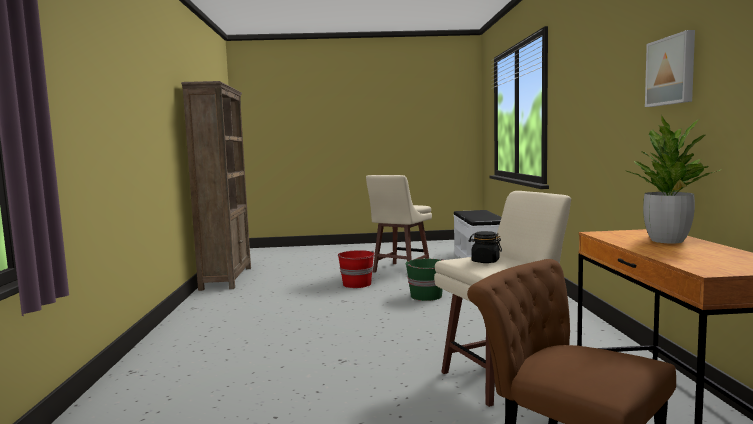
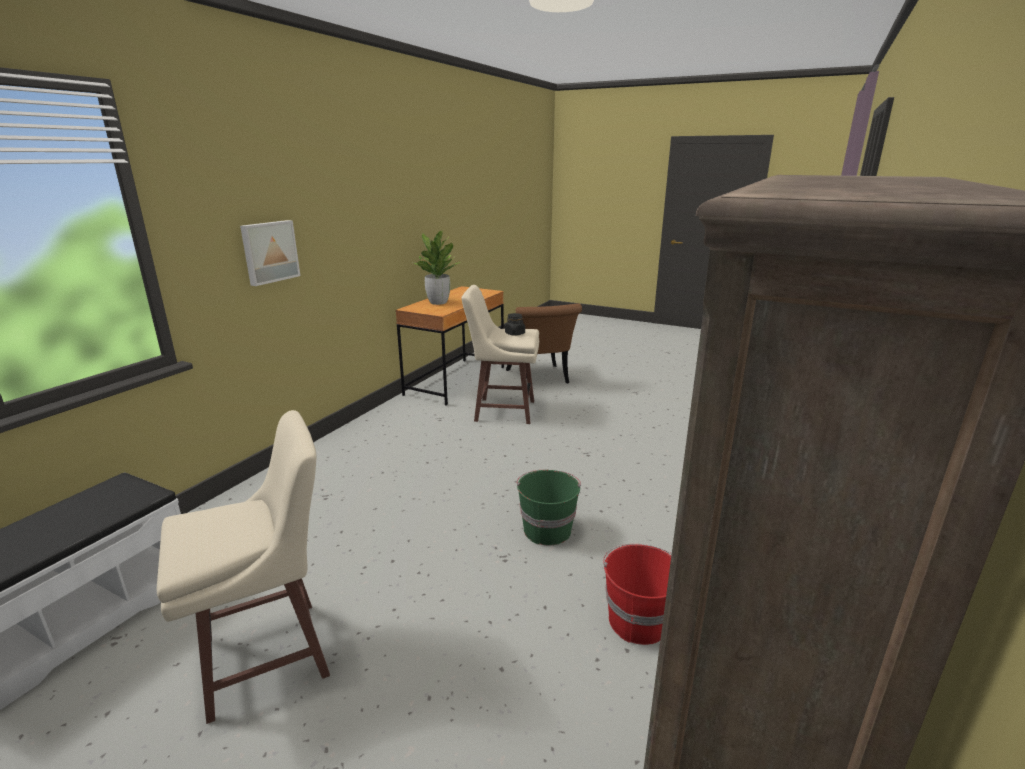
camera: 150 degrees left, 15 degrees up
(357, 284) = (427, 616): red bucket -> red bucket (638, 620)
(426, 296) = (393, 523): green bucket -> green bucket (547, 529)
(672, 71) = (381, 200): picture -> picture (269, 252)

